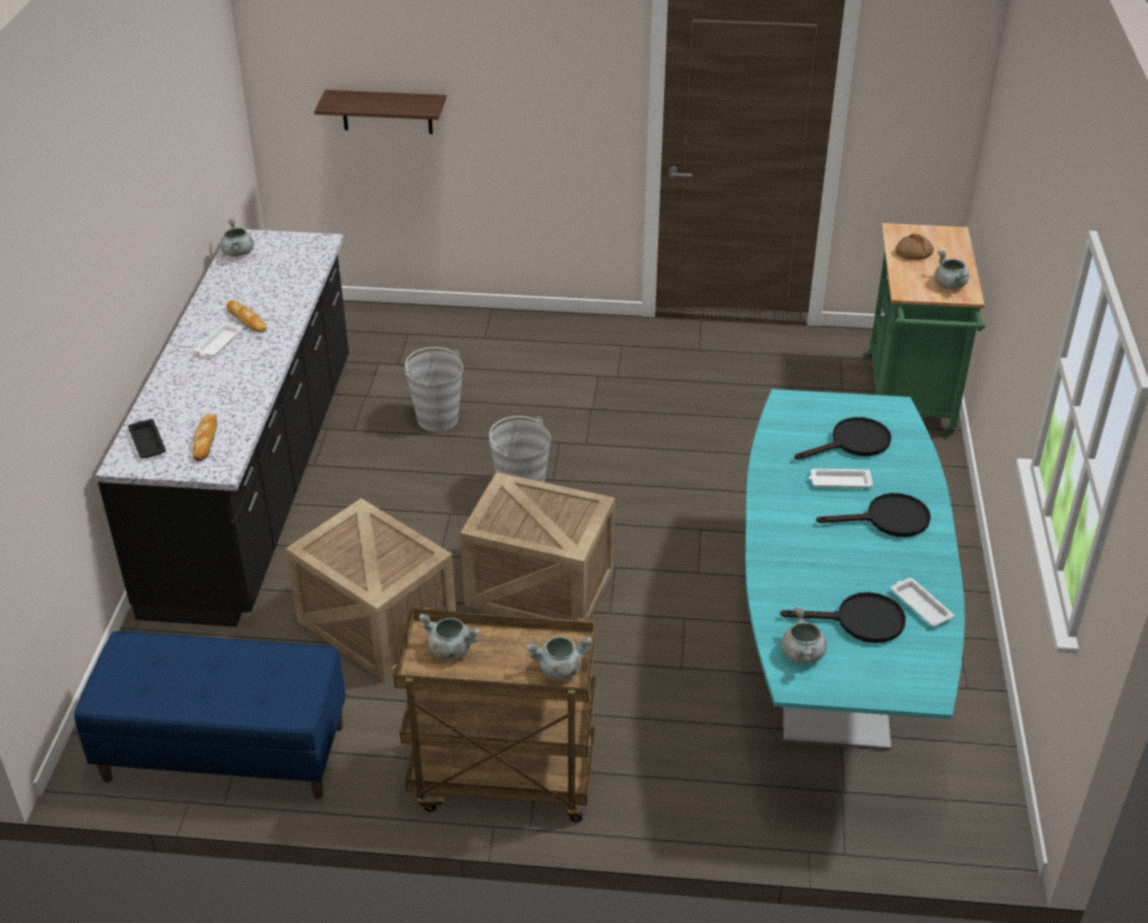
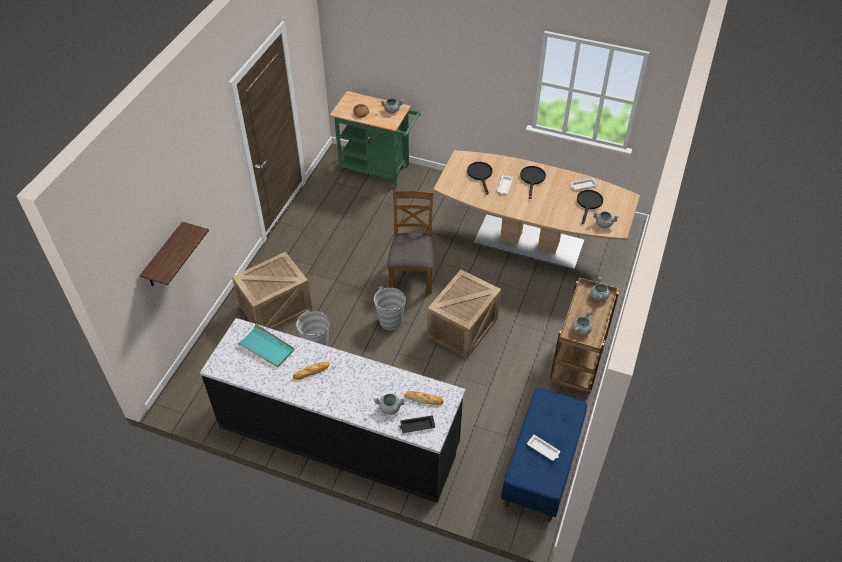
camera: 75 degrees left, 10 degrees up
(218, 344) = (331, 387): white tray -> white tray (543, 449)
(238, 253) = (233, 370): grey cooking pot -> grey cooking pot (390, 408)
(288, 271) = (266, 347): none -> turquoise tray
(379, 624) = (470, 394): crate -> crate (276, 307)
(651, 496) = (412, 274): none -> brown chair
(831, 653) = (529, 242): turquoise dining table -> brown dining table

